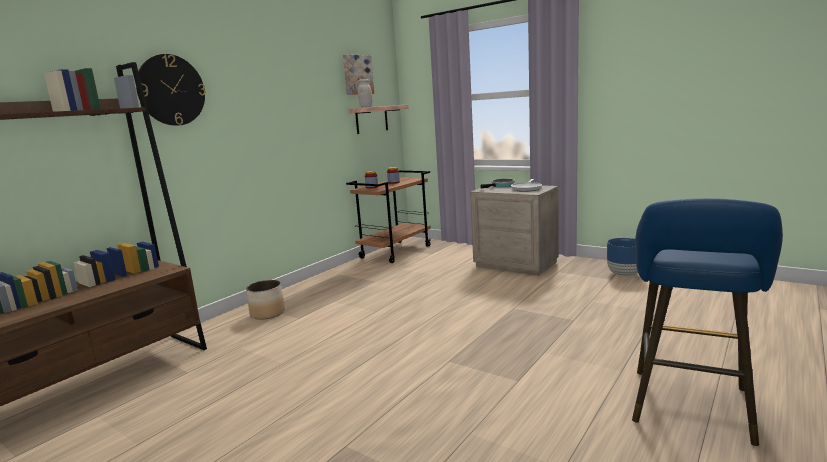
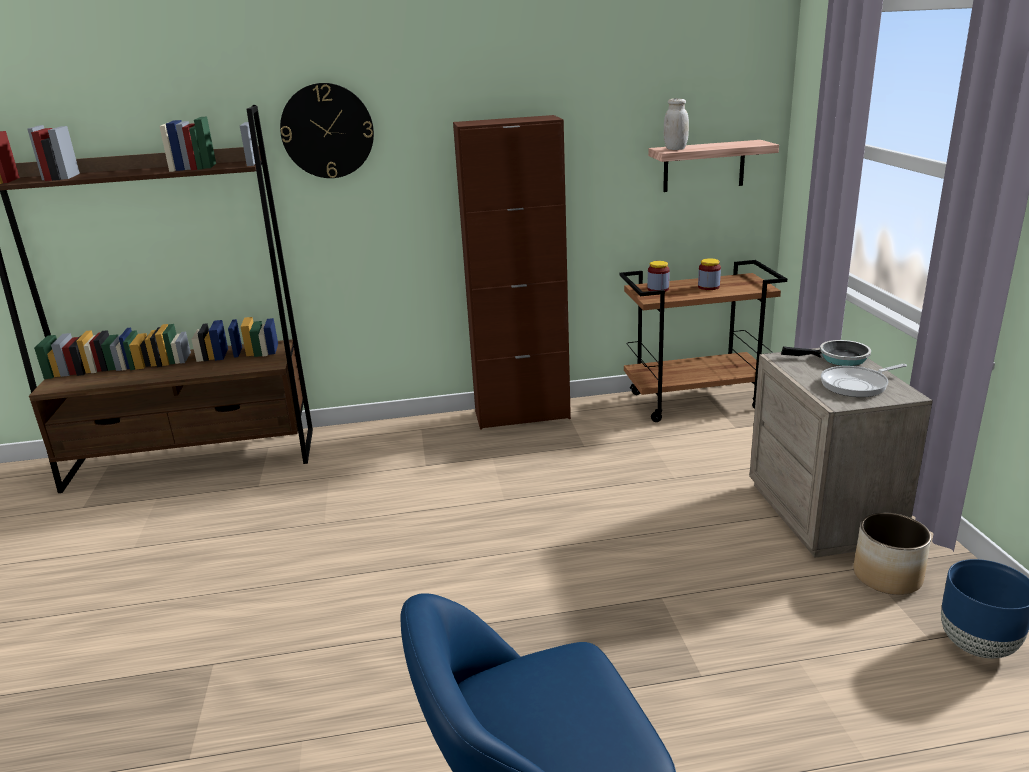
camera: 45 degrees right, 10 degrees up
(268, 313) = (414, 441): planter -> planter (887, 576)
(315, 283) = (522, 415): none -> brown cabinet
(357, 75) = (680, 86): picture -> none

